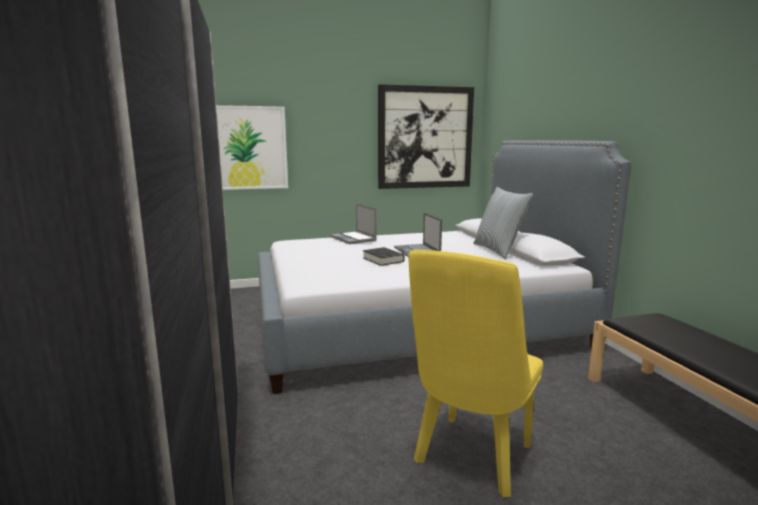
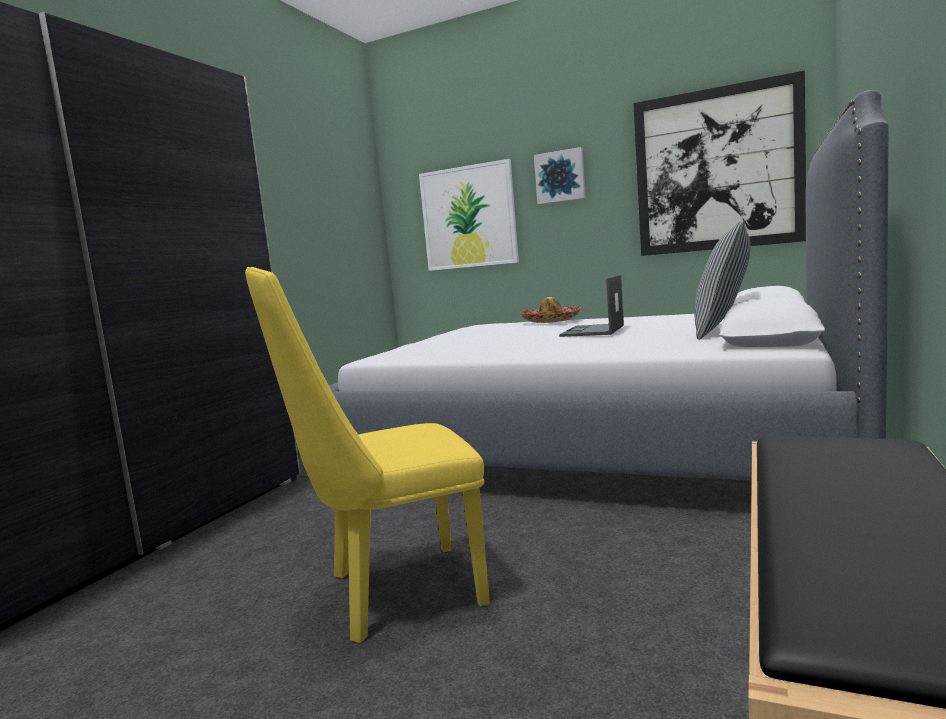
camera: 40 degrees right, 5 degrees down
(323, 126) = (560, 176): none -> picture
(354, 239) = (550, 321): laptop -> hat
(383, 260) = (522, 339): black book -> none

